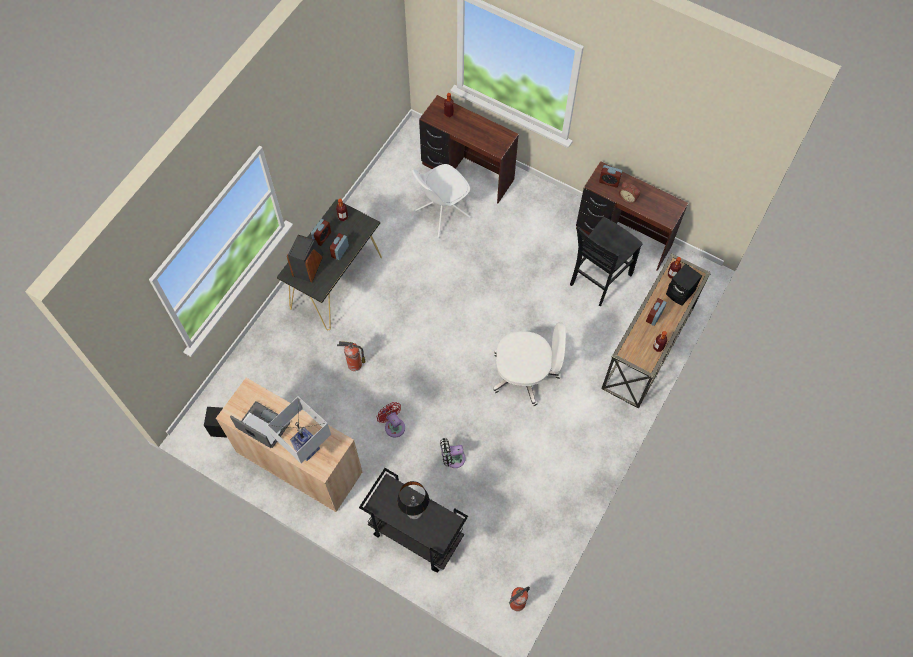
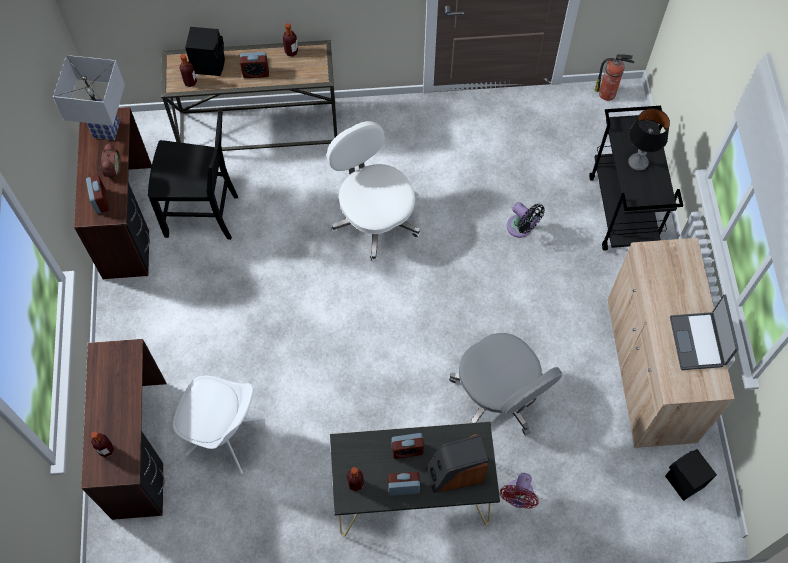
camera: 125 degrees left, 0 degrees up
(307, 449) = (681, 278): white table lamp -> white table lamp (107, 129)
(353, 364) = (499, 396): fire extinguisher -> grey office chair
(393, 425) = (533, 306): red fan -> red fan (518, 497)

